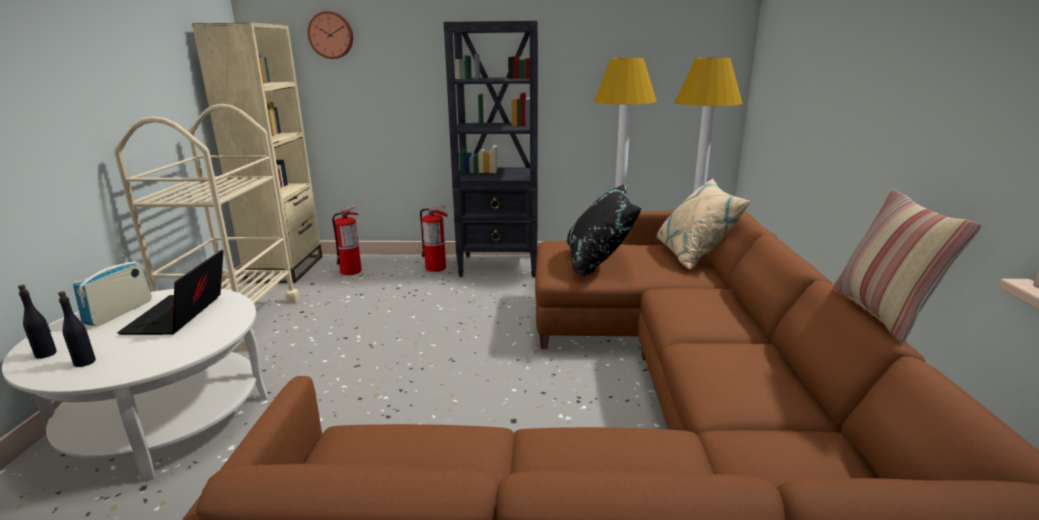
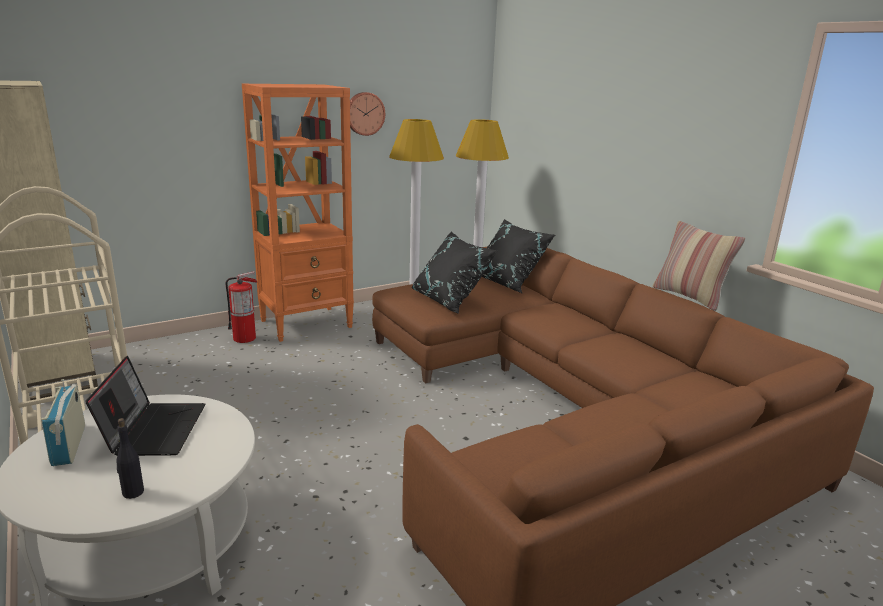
camera: 35 degrees left, 0 degrees up
(46, 354) = (66, 501): black bottle -> none
(179, 316) = (154, 429): laptop -> laptop turned 150 degrees counterclockwise
(331, 35) = (94, 92): wall clock -> wall clock (364, 113)
(351, 271) = (151, 361): fire extinguisher -> none
(500, 266) = (307, 324): black bookcase -> orange bookcase
(694, 255) = (508, 282): beige pillow -> black pillow

